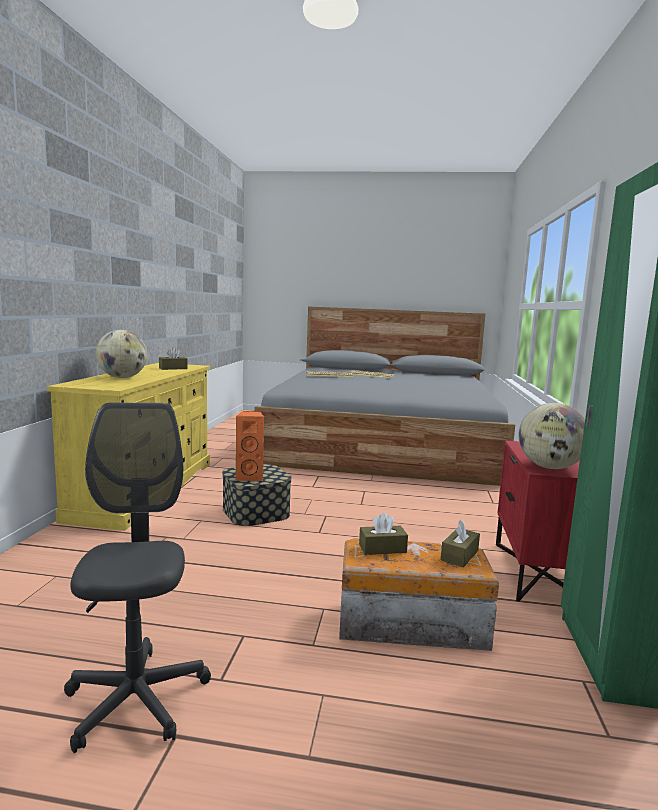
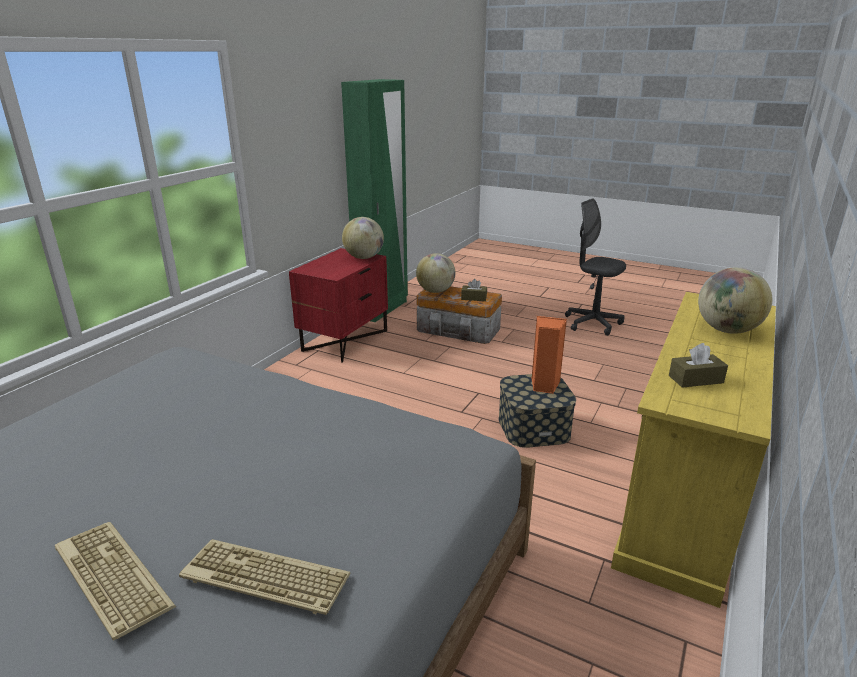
camera: 160 degrees left, 15 degrees up
(136, 700) = (592, 323): grey office chair -> grey office chair turned 120 degrees clockwise
(459, 555) = (435, 291): brown tissue box -> globe

